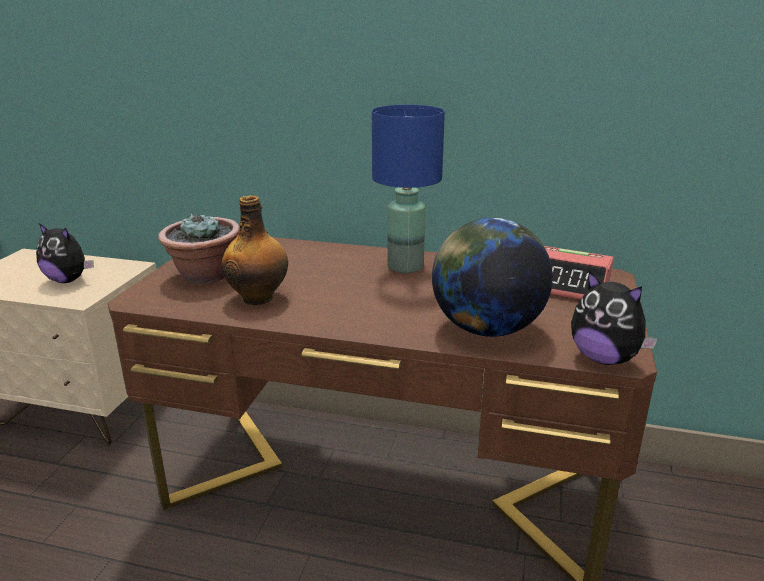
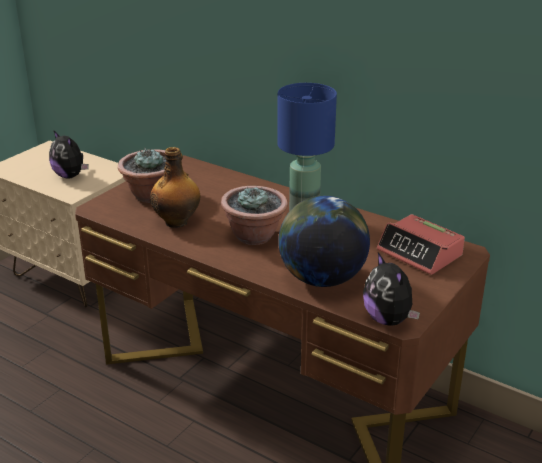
camera: 20 degrees right, 5 degrees up
(367, 298) = (254, 236): none -> potted plant

